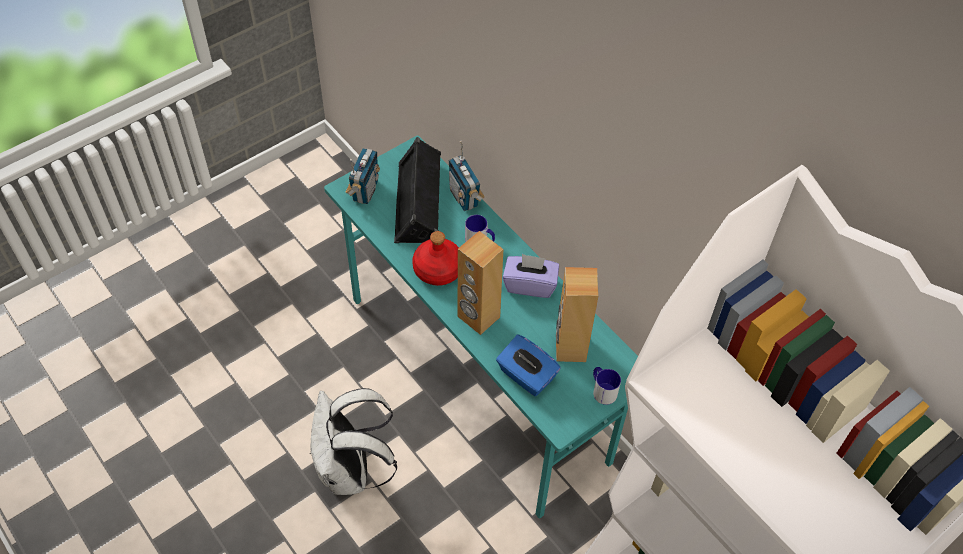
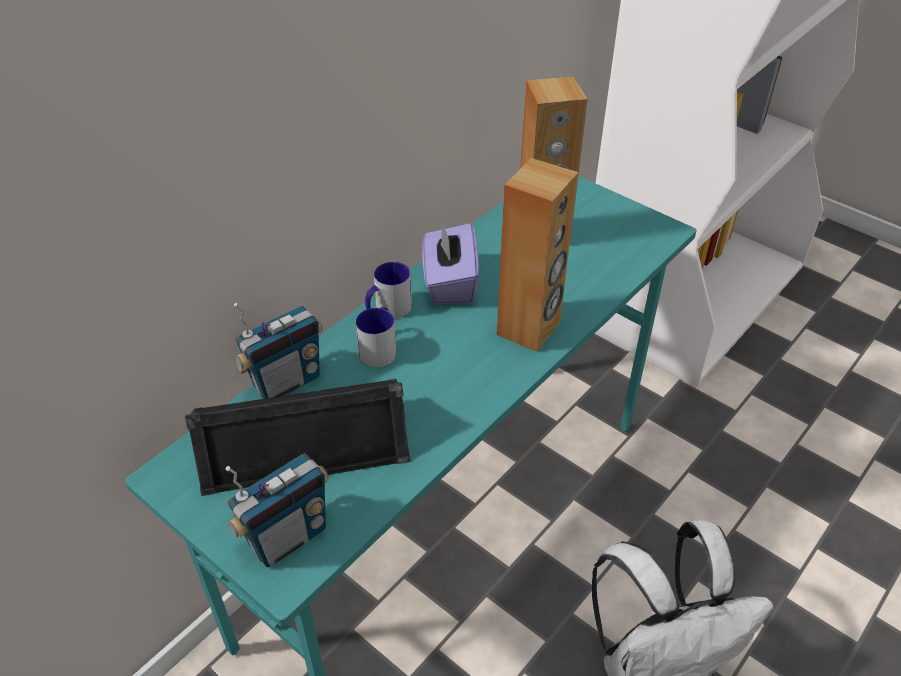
camera: 100 degrees left, 10 degrees down
(365, 191) = (287, 537): radio -> radio turned 135 degrees clockwise
(438, 270) = (453, 389): red bottle -> none
(526, 376) = (606, 268): blue tissue box -> none
(602, 390) = (593, 203): mug -> mug (388, 309)

